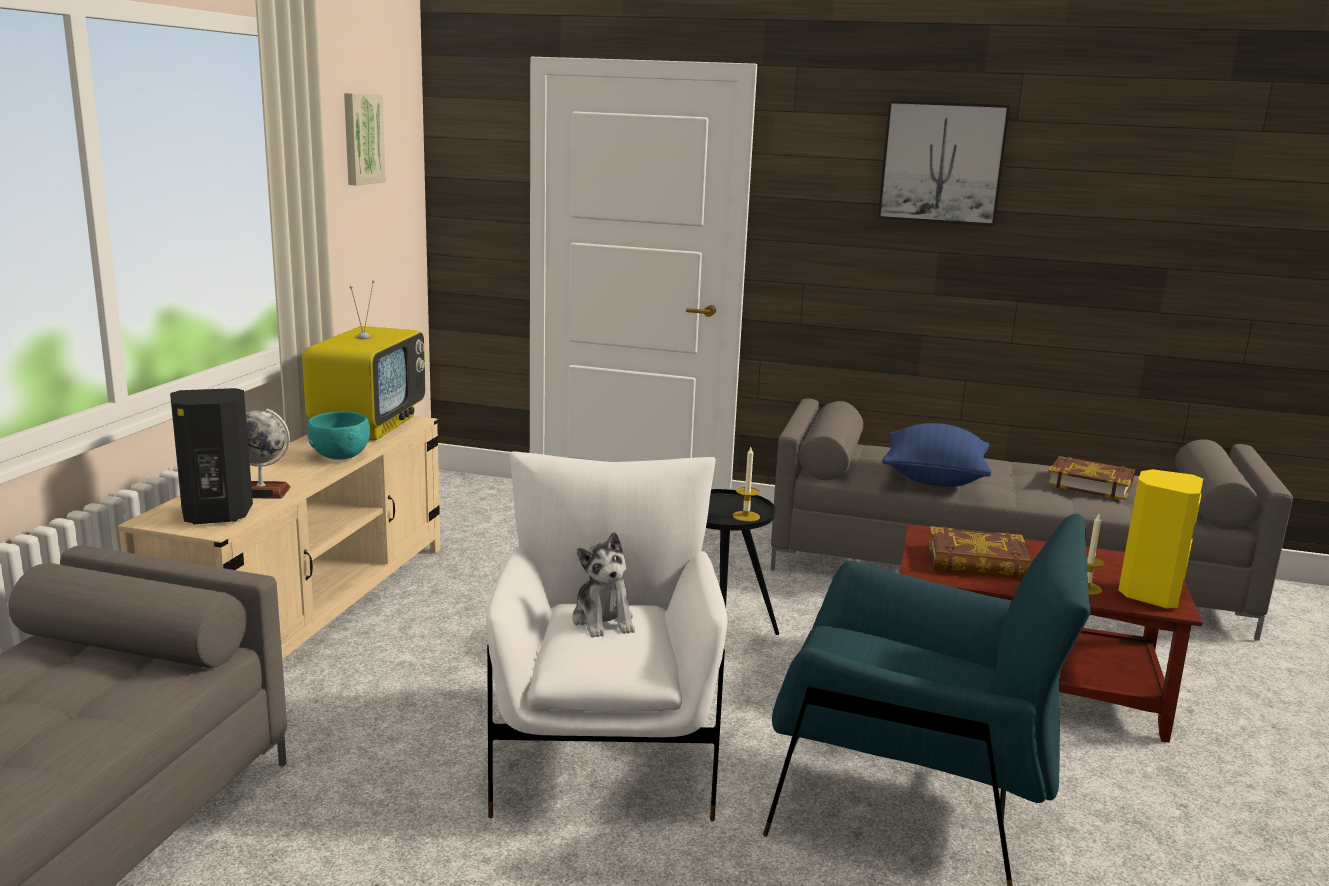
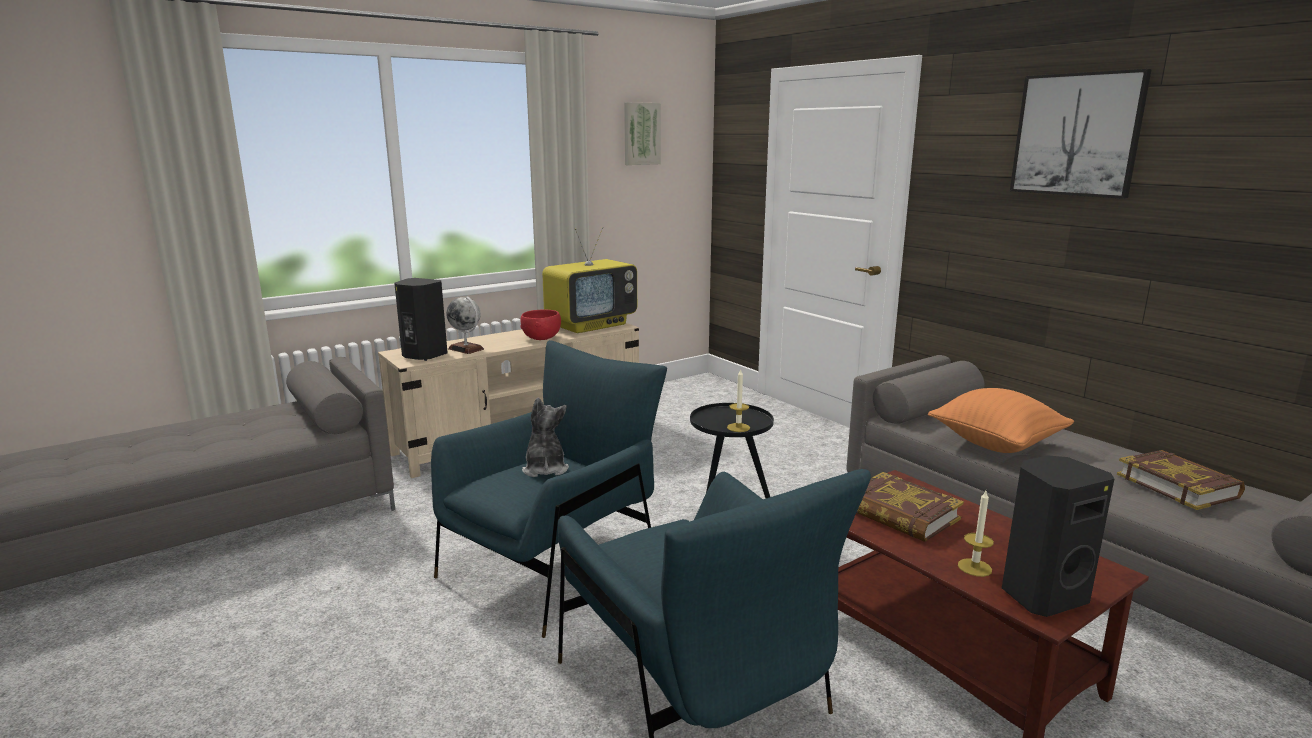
camera: 40 degrees right, 0 degrees up
(340, 456) = (542, 338): turquoise bowl -> red bowl
(603, 620) = (545, 469): plush toy -> plush toy turned 150 degrees clockwise
(605, 746) = (553, 565): white armchair -> blue armchair
(934, 480) = (996, 444): blue pillow -> orange pillow
(1149, 594) = (1041, 595): yellow speaker -> black speaker

